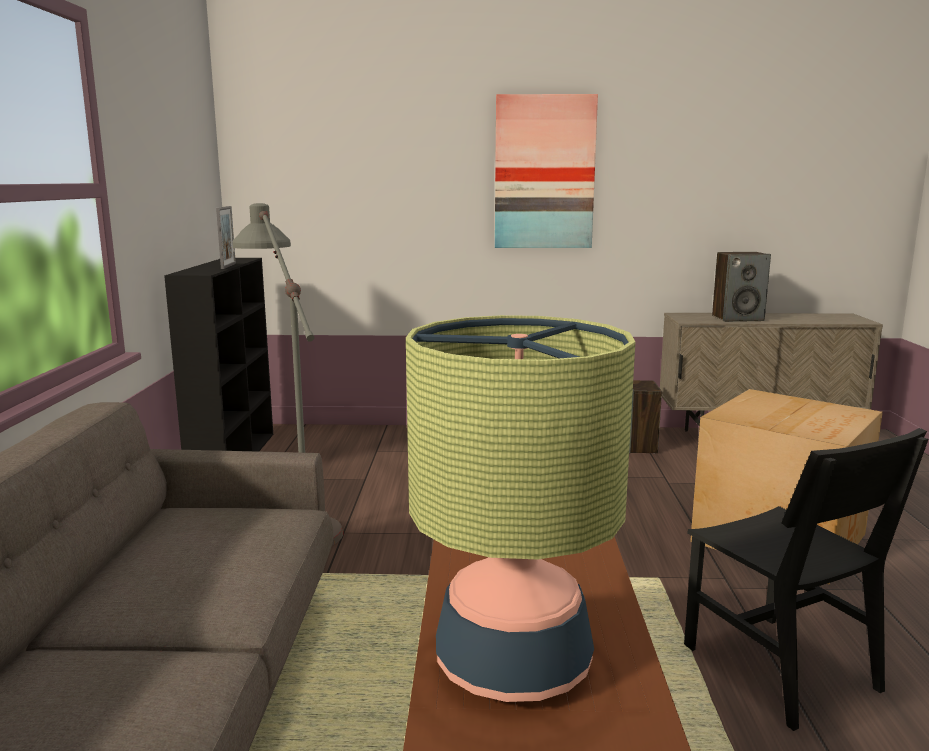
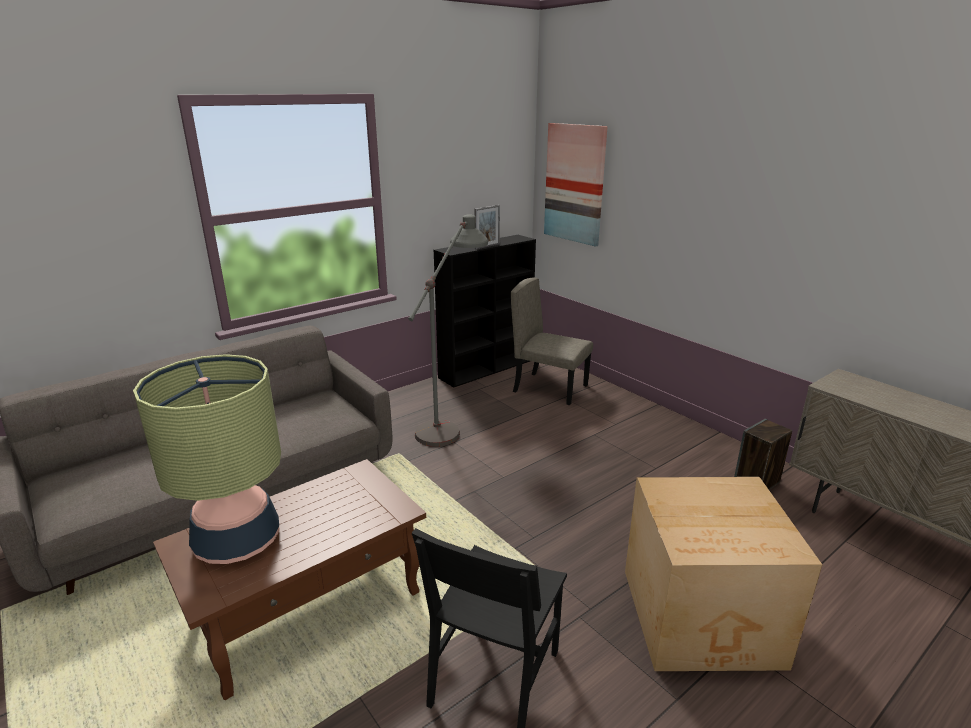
camera: 50 degrees right, 10 degrees up
(346, 449) = (550, 388): none -> beige chair
(544, 172) = (748, 204): picture -> picture (575, 184)
(737, 318) = (895, 403): speaker -> none

